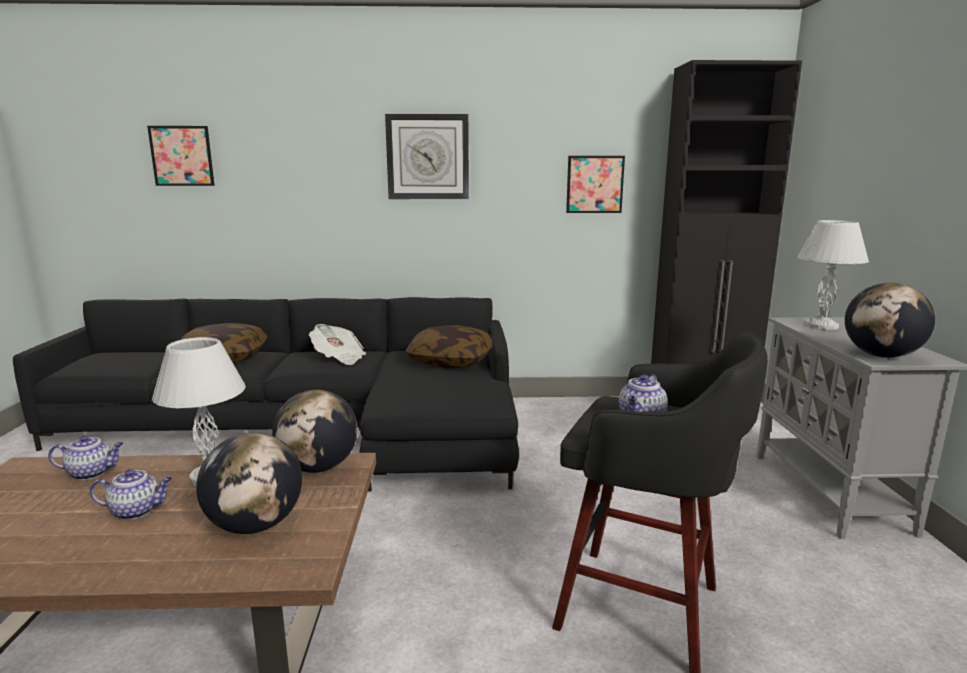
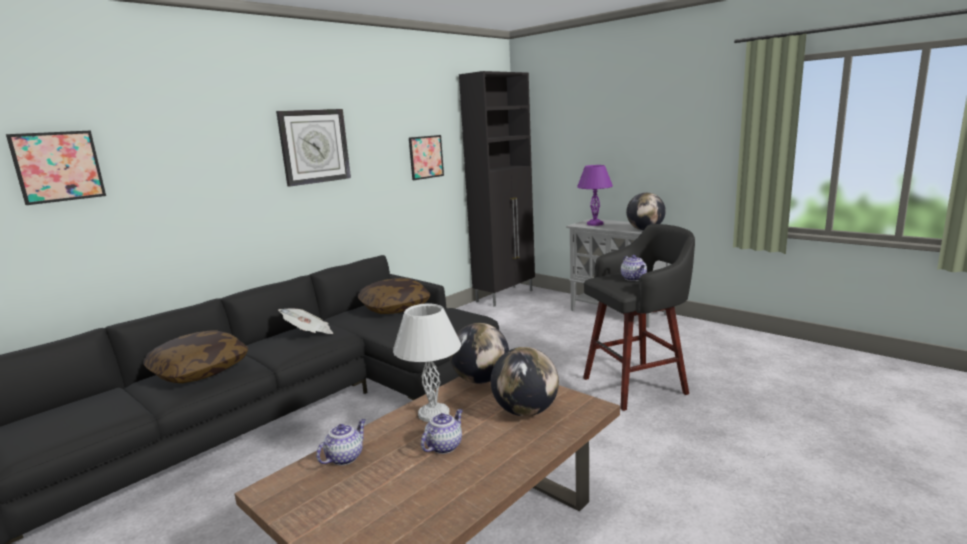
camera: 45 degrees left, 0 degrees up
(821, 325) = (594, 224): white table lamp -> purple table lamp

